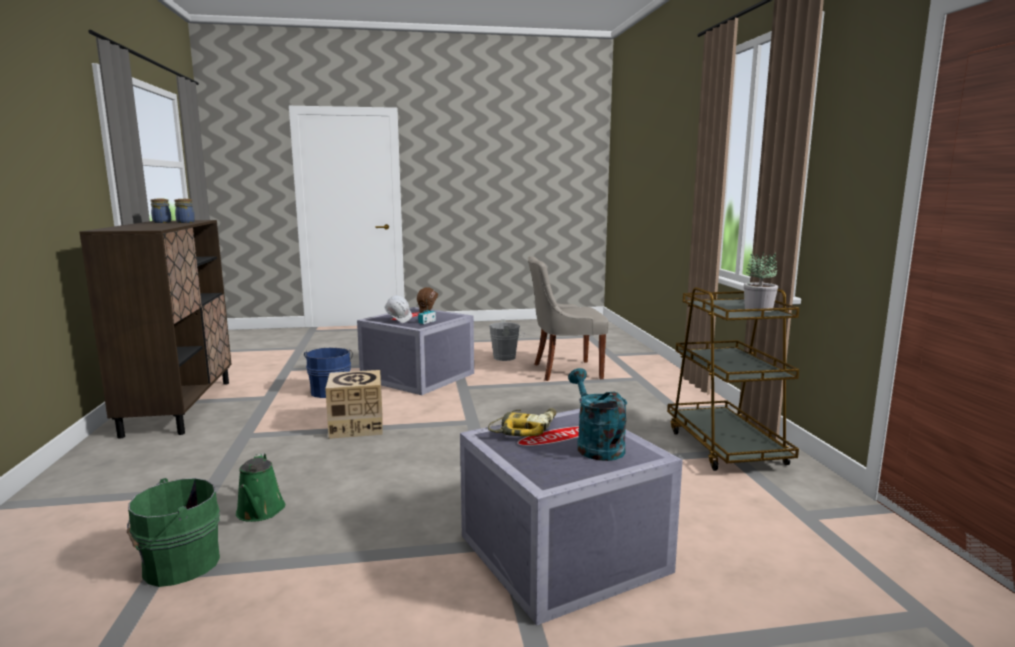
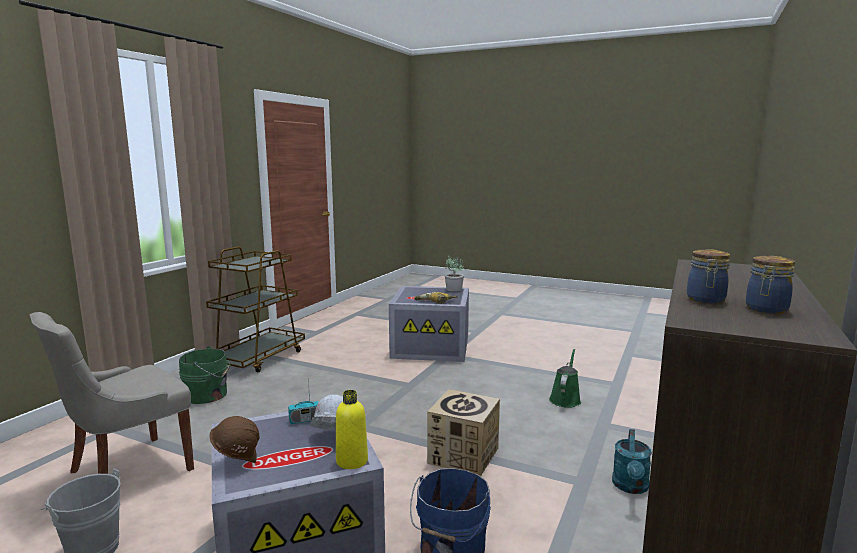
camera: 145 degrees left, 0 degrees up
(177, 565) = (607, 385): green bucket -> green bucket (208, 395)
(375, 318) = (352, 461): none -> yellow bottle
(565, 371) = (128, 471): grey chair -> grey chair turned 105 degrees clockwise
(596, 445) = (420, 293): turquoise watering can -> turquoise watering can (631, 487)
(758, 309) = (247, 260): potted plant -> potted plant (453, 289)

